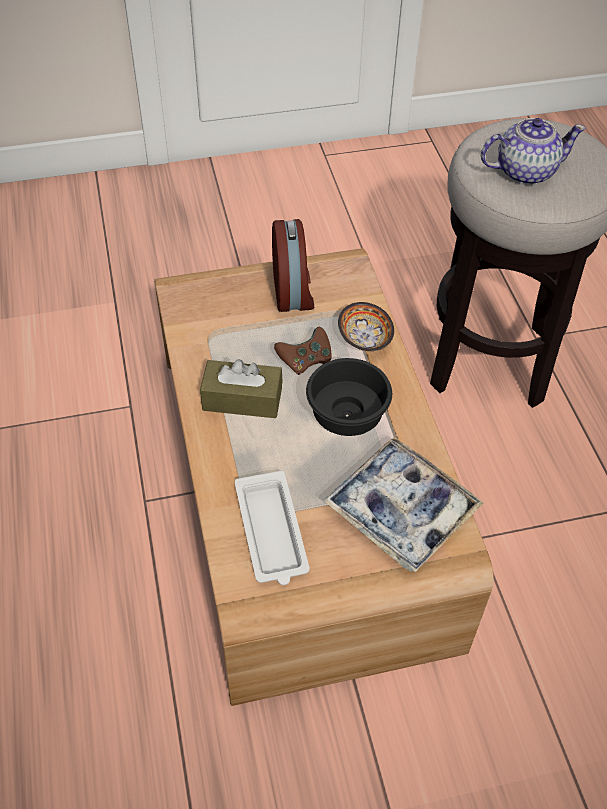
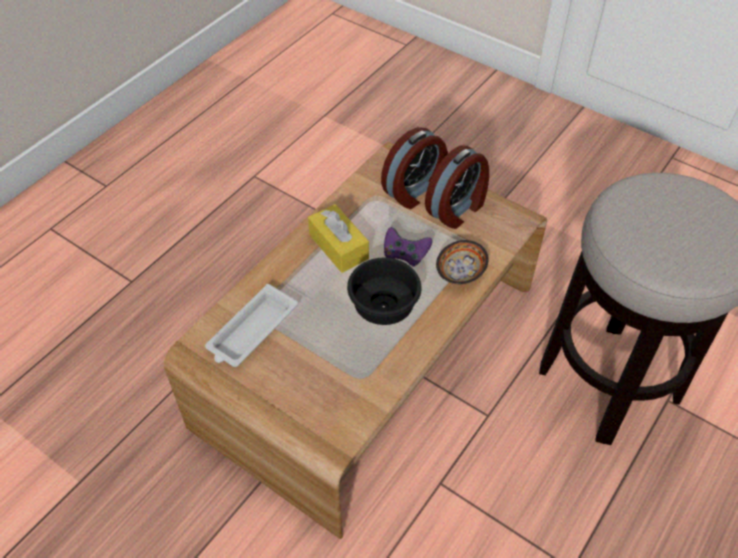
camera: 50 degrees right, 0 degrees up
(239, 301) = (415, 190): none -> alarm clock
(242, 399) = (338, 246): brown tissue box -> yellow tissue box
(305, 361) = (405, 255): brown game controller -> purple game controller
(401, 510) = (335, 387): tray -> none
(524, 171) = (649, 222): teapot -> none

